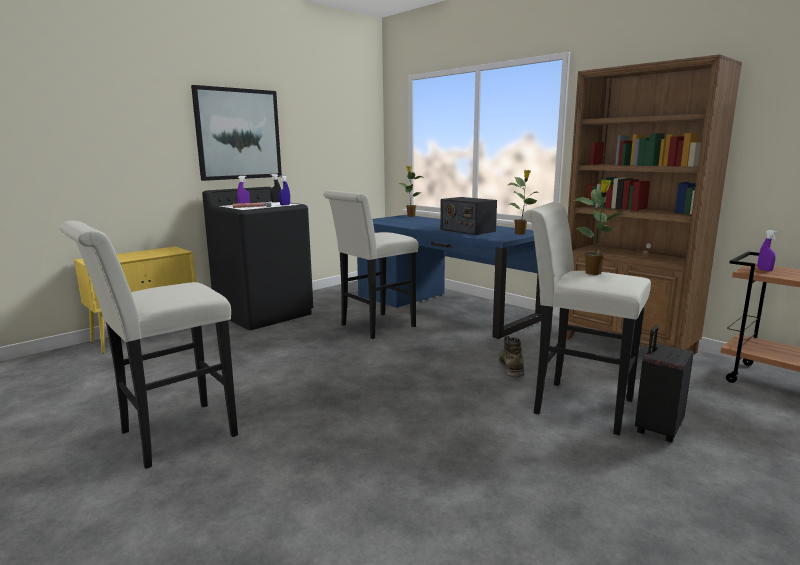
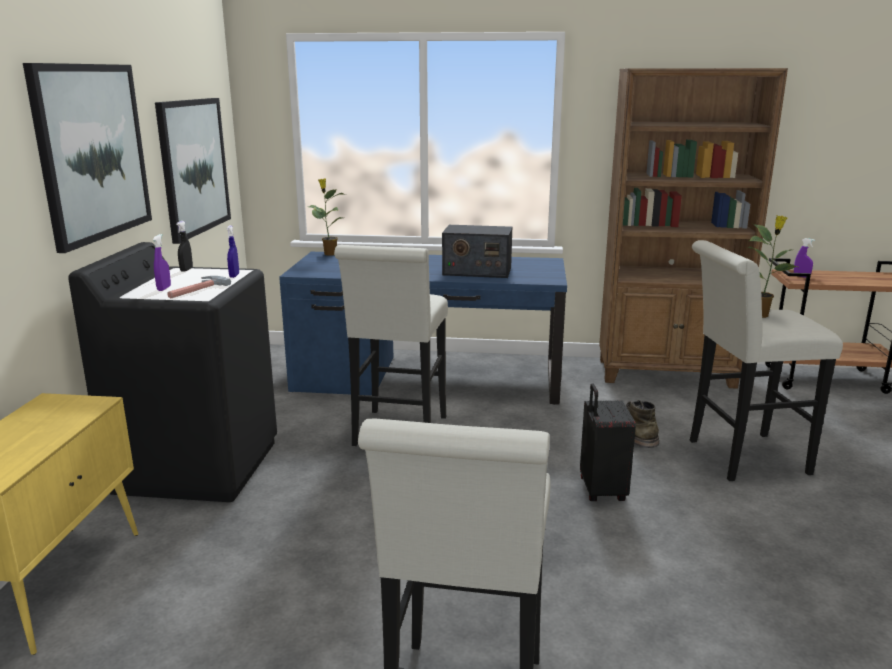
camera: 40 degrees left, 5 degrees up
(333, 154) = (194, 167): none -> picture
(521, 233) = (544, 266): potted plant -> none
(657, 429) = (821, 457): black suitcase -> black suitcase (600, 490)

